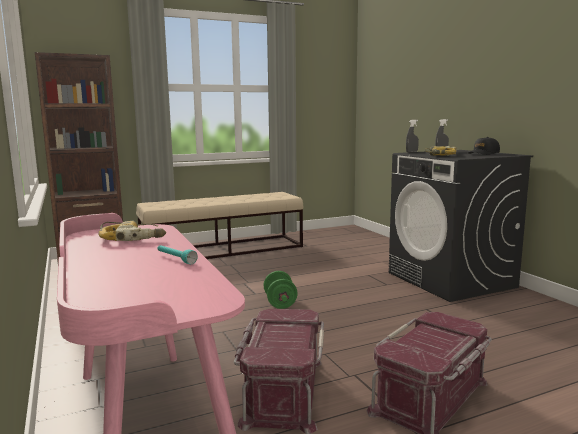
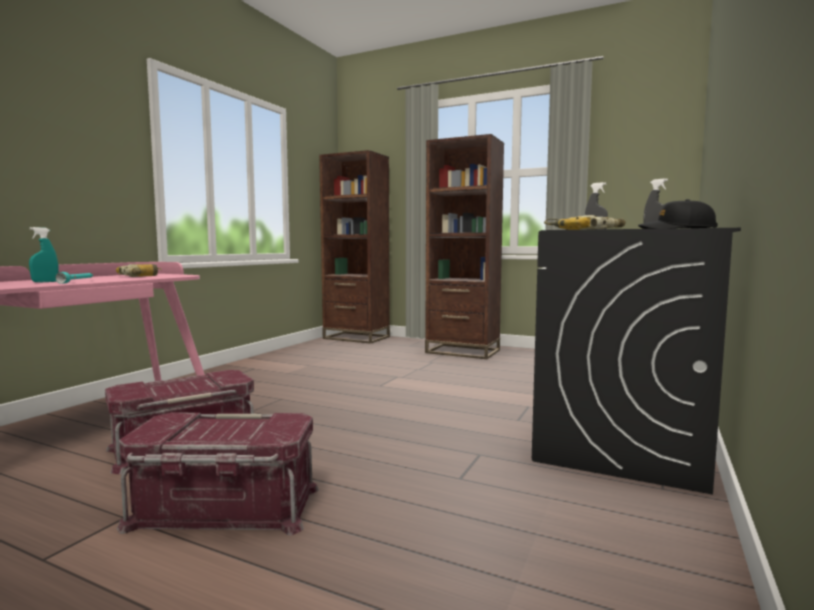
camera: 50 degrees right, 5 degrees down
(142, 268) = (45, 282): none -> turquoise spray bottle
(223, 250) = (462, 352): beige bench -> brown bookcase
(280, 303) = (373, 397): green dumbbell -> none

